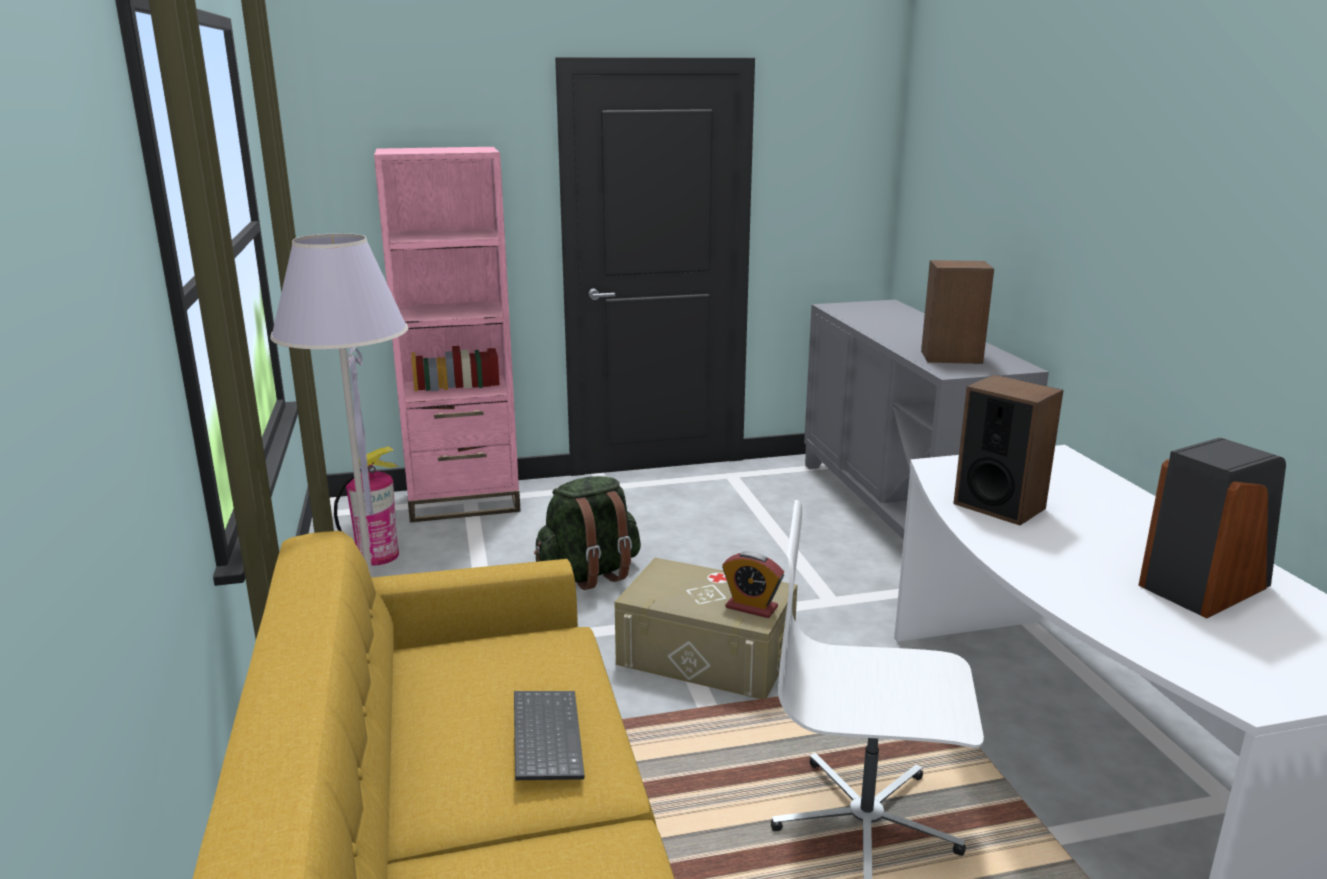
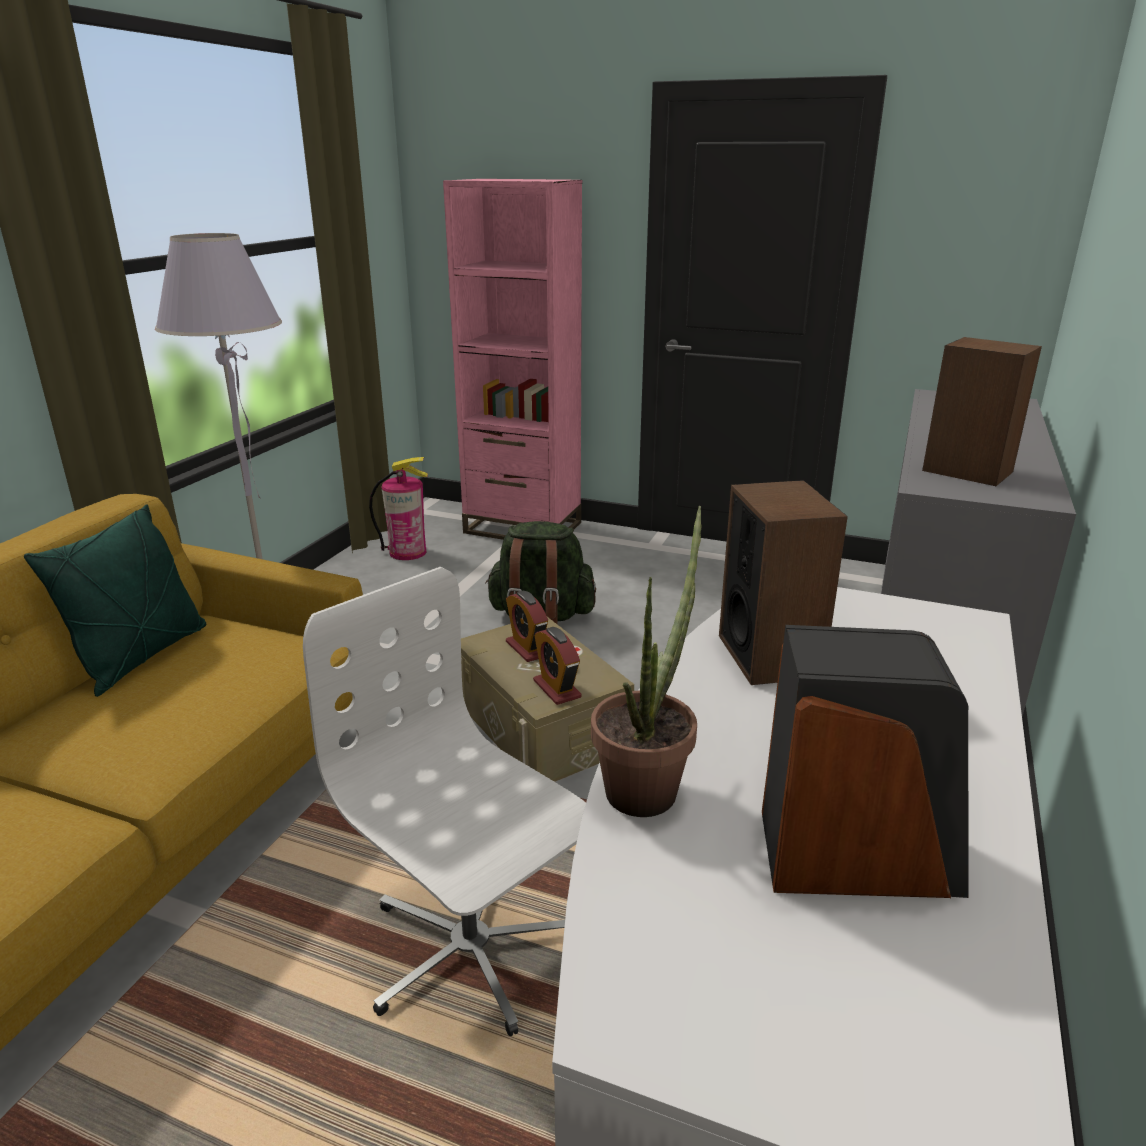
camera: 35 degrees right, 5 degrees up
(419, 700) = (141, 656): none -> green pillow
(544, 736) = (156, 720): keyboard -> none
(684, 587) = (527, 648): none -> alarm clock
(1068, 595) = (647, 783): none -> potted plant

